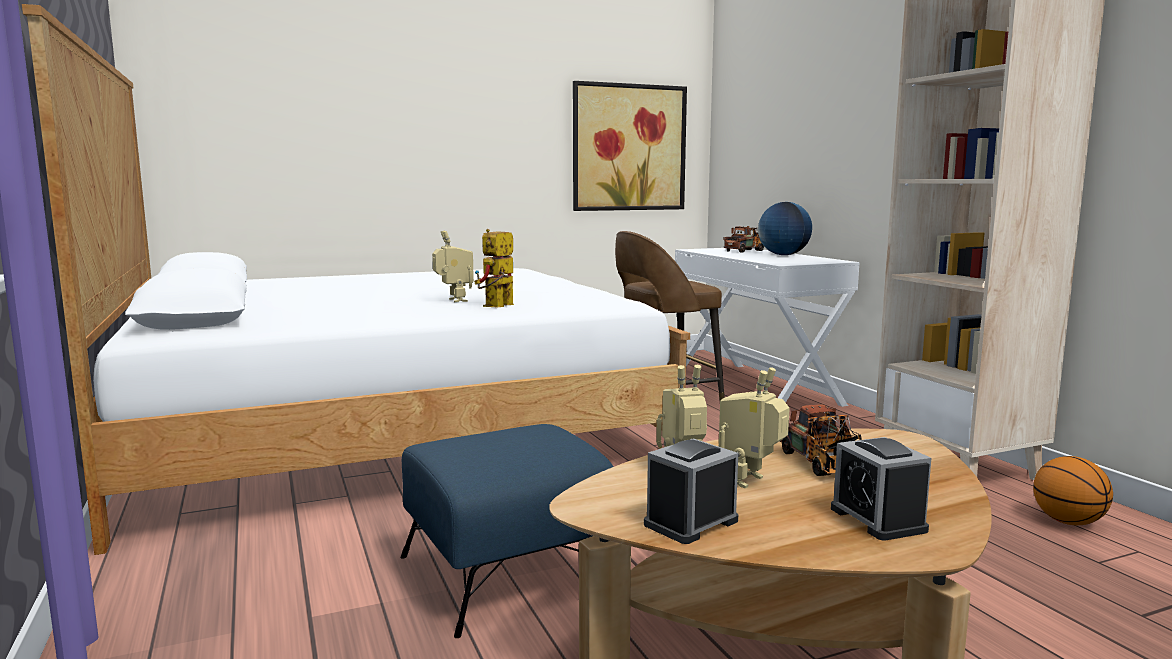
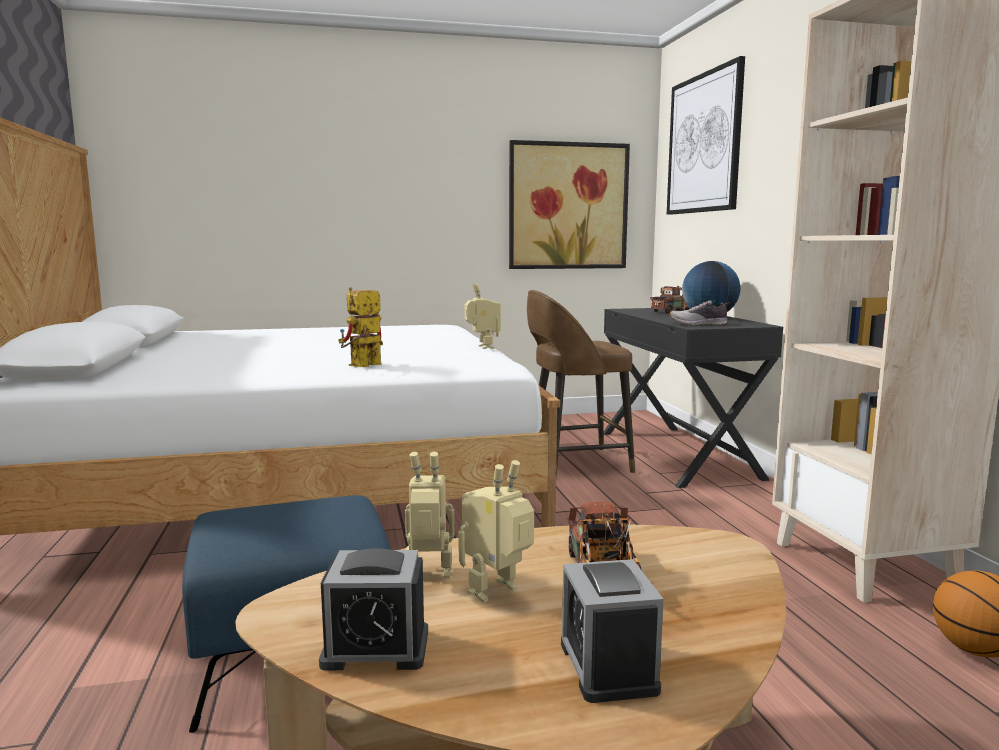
camera: 10 degrees right, 0 degrees up
(454, 300) = (330, 358): toy robot -> toy robot (482, 347)
(691, 522) = (376, 648): alarm clock -> alarm clock turned 150 degrees counterclockwise
(755, 387) = (678, 454): white desk -> black desk
(766, 89) = (704, 143): none -> picture
(784, 261) = (699, 324): none -> shoe

